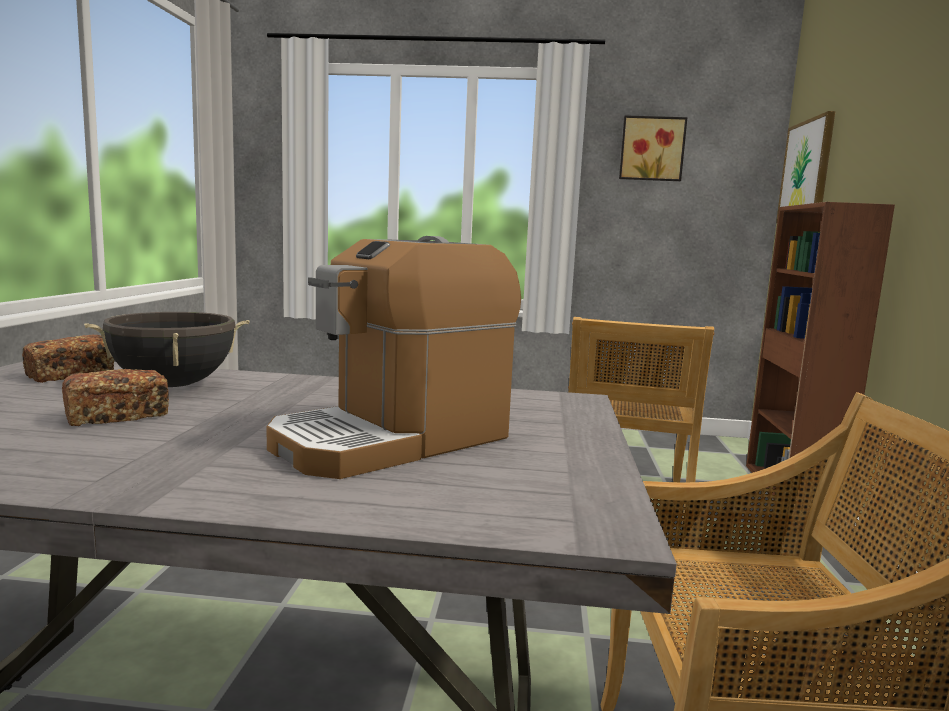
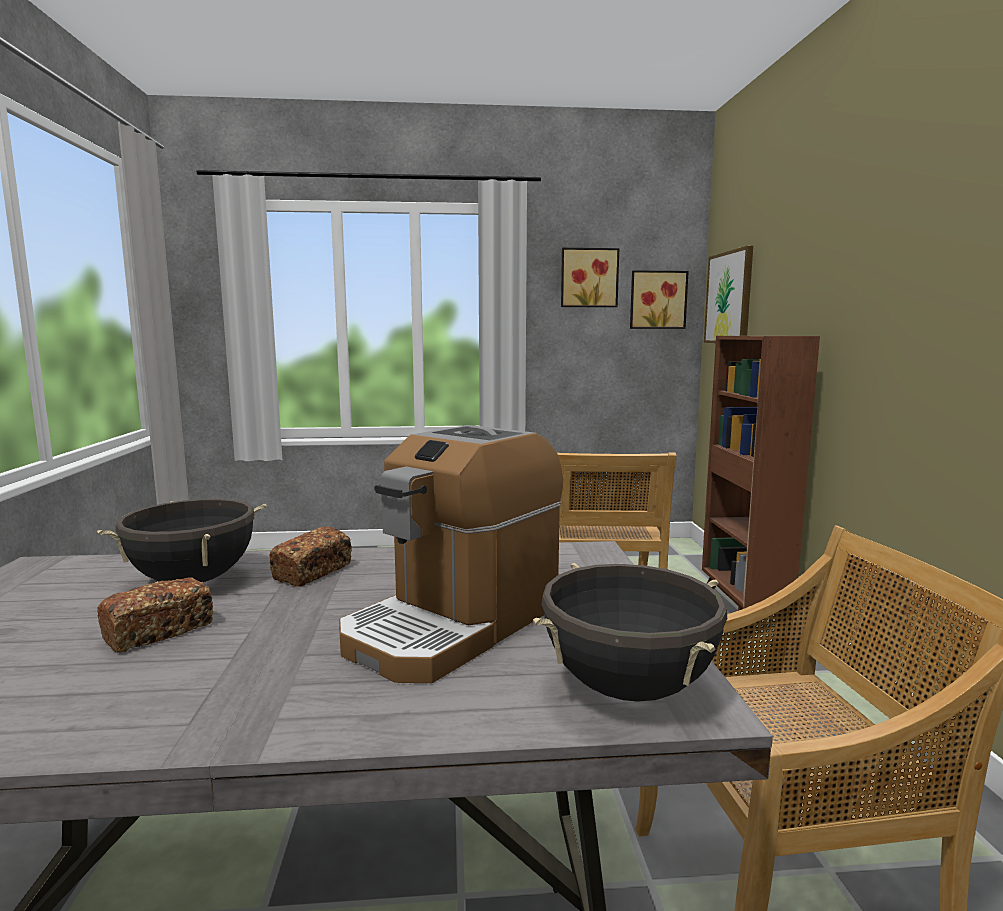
camera: 10 degrees left, 0 degrees up
(70, 375) = (71, 579): bread -> bread (313, 572)
(540, 506) = (628, 688): none -> black cooking pot
(727, 175) = (657, 300): none -> picture

